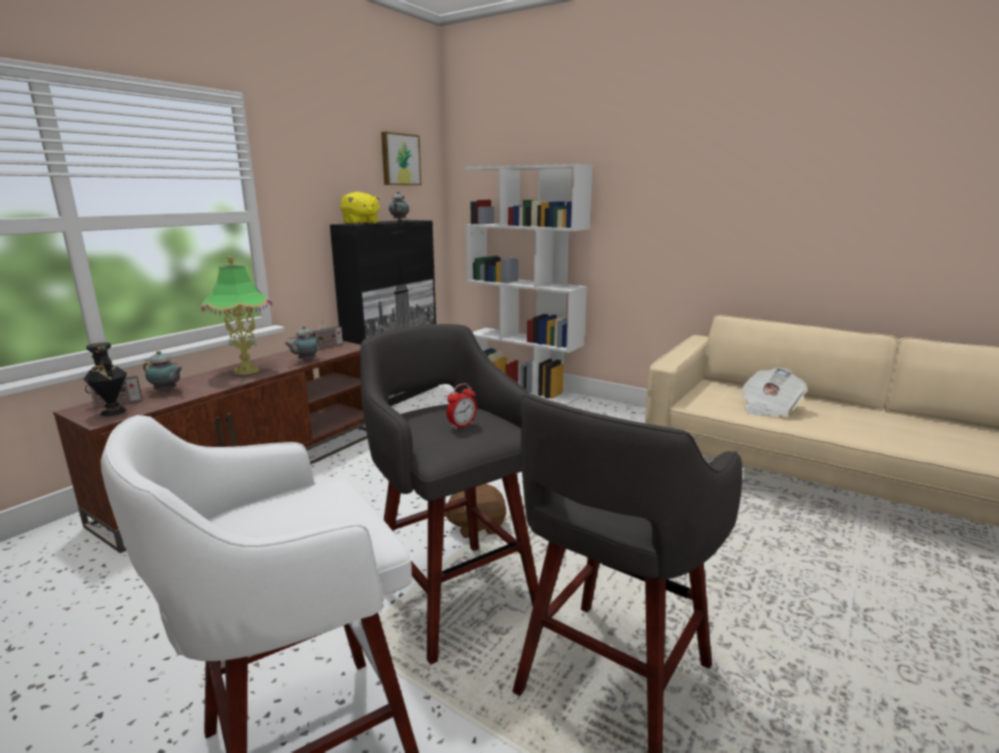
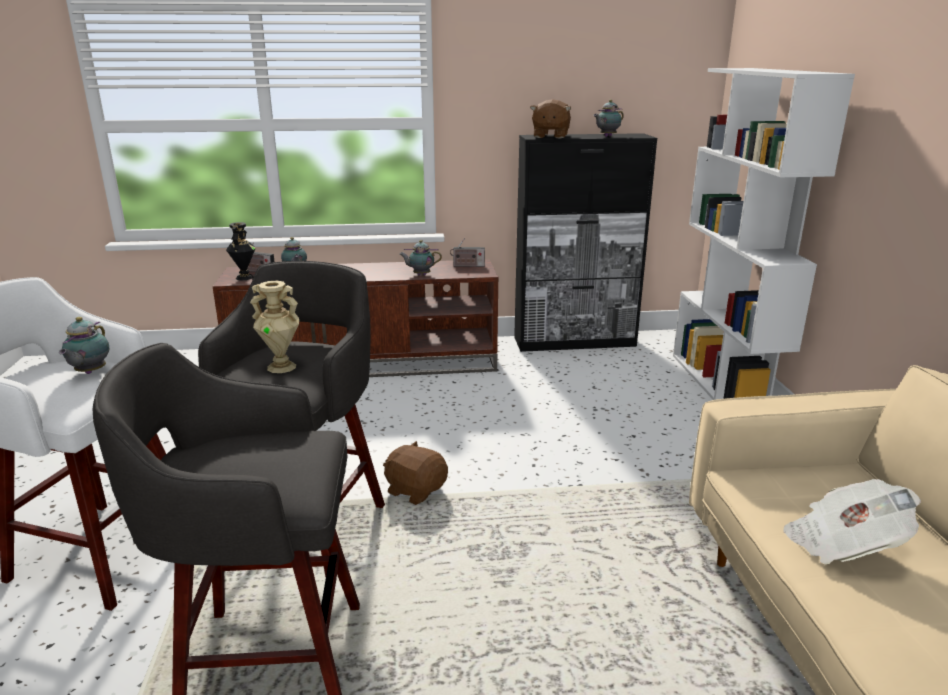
camera: 50 degrees right, 5 degrees up
(247, 370) = (367, 271): table lamp -> none
(300, 507) = (89, 372): none -> teapot
(360, 223) = (550, 136): yellow plush toy -> brown plush toy
(400, 159) = (643, 56): picture -> none
(462, 425) = (282, 367): alarm clock -> beige vase

